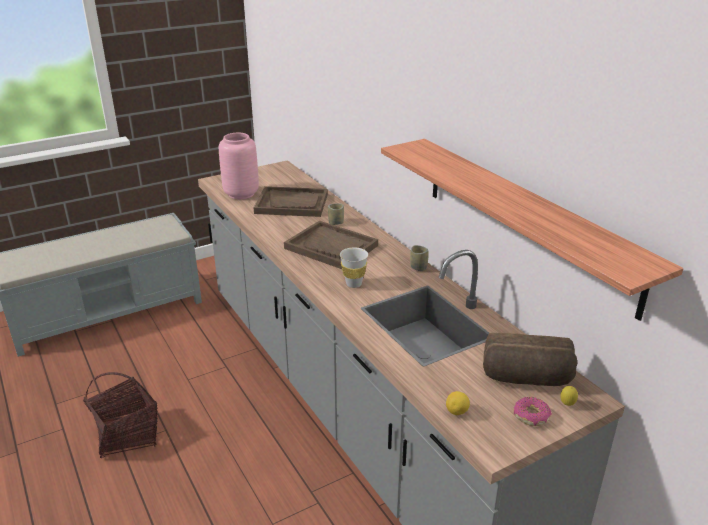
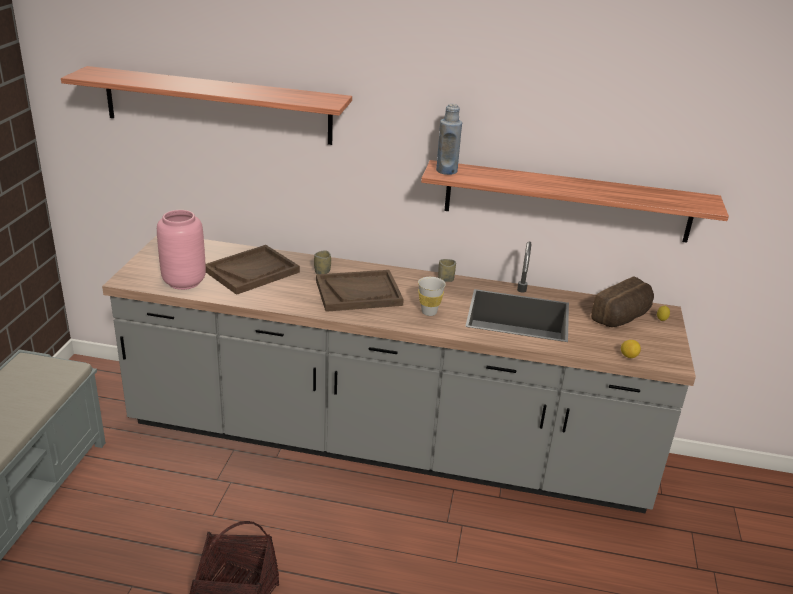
camera: 50 degrees left, 0 degrees up
(314, 58) = (217, 105): none -> shelf
(414, 149) = (446, 171): none -> blue bottle
(531, 416) = (659, 336): donut -> none

